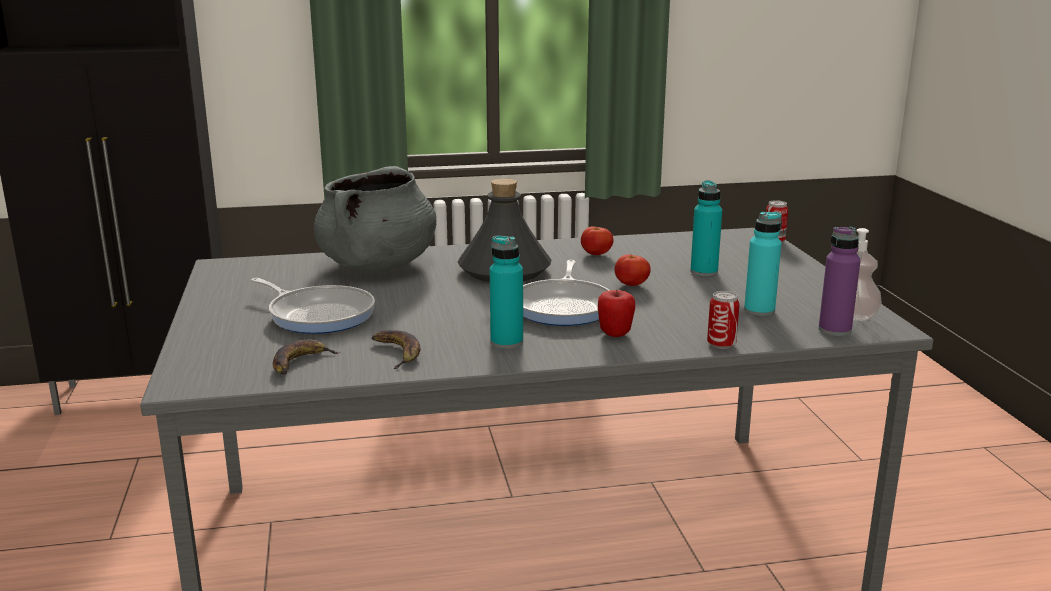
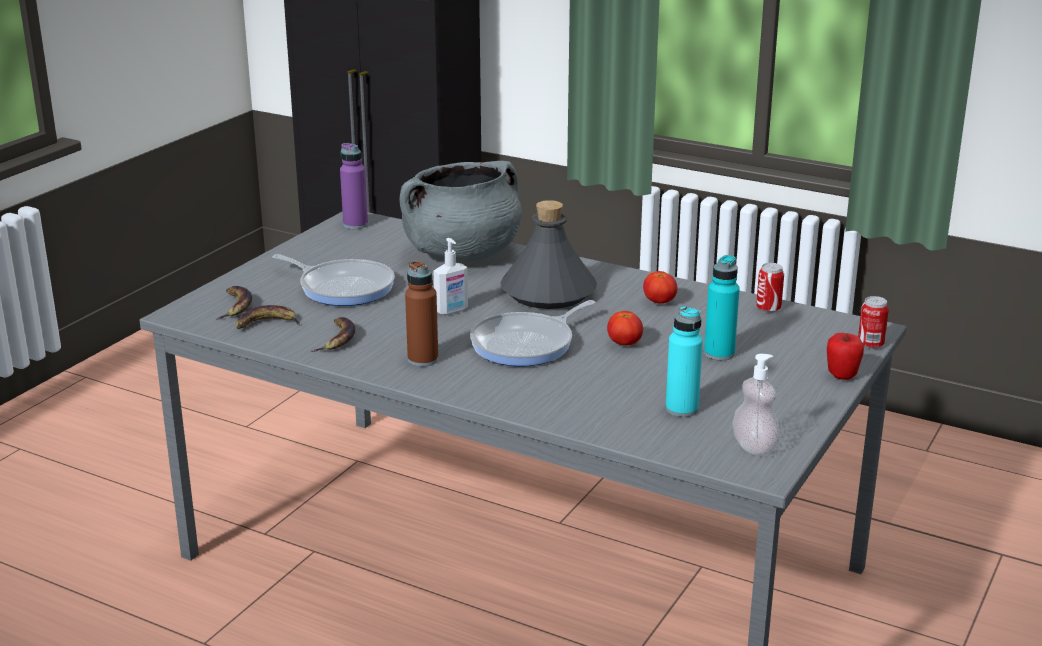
camera: 40 degrees right, 5 degrees up
(235, 359) = (235, 306): none -> banana
(318, 314) = (343, 287): frying pan -> frying pan turned 45 degrees counterclockwise
(454, 303) = (452, 311): none -> soap dispenser
(506, 342) = (423, 360): turquoise bottle -> brown bottle
(615, 334) = (515, 384): apple -> apple (842, 376)
(721, 344) = (578, 425): can -> can (768, 309)
(834, 330) = (707, 453): purple bottle -> purple bottle (355, 224)

